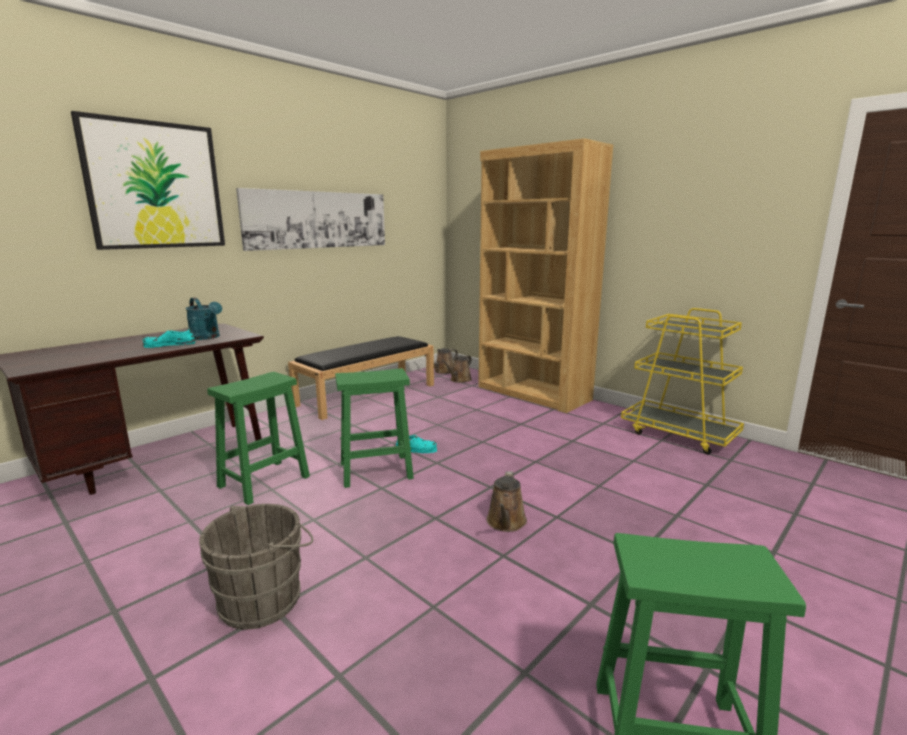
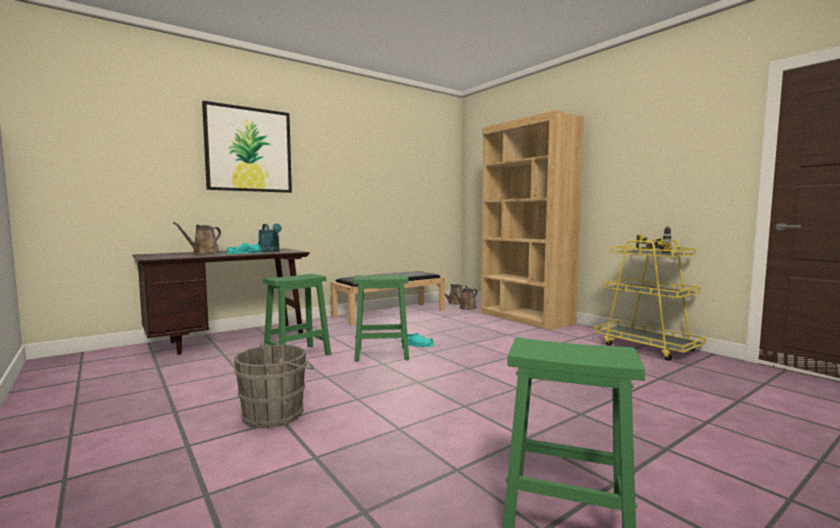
camera: 10 degrees right, 10 degrees down
(318, 220) = (360, 179): picture -> none
(506, 523) = (474, 388): brown watering can -> brown watering can (204, 253)
(691, 324) = (652, 251): none -> power drill

